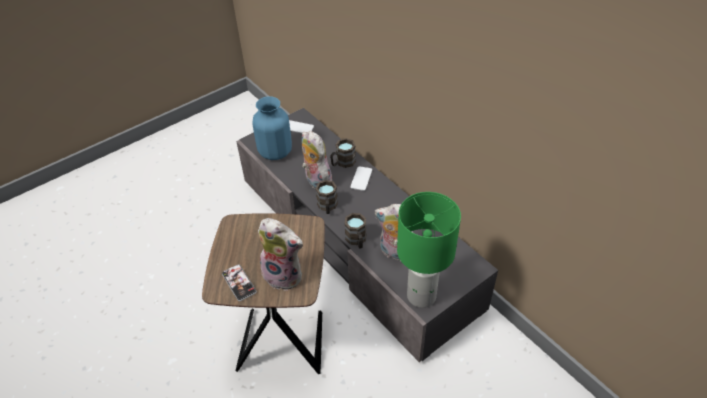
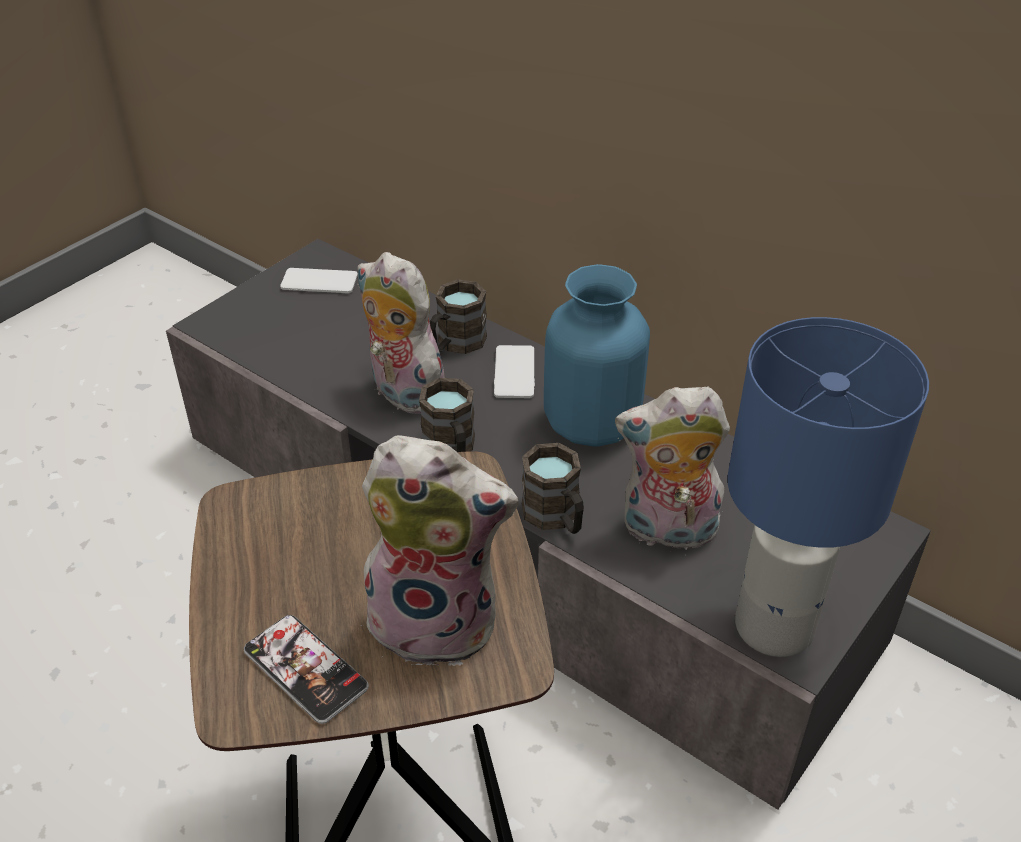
camera: 15 degrees left, 5 degrees down
(275, 151) = (276, 341): blue vase -> blue vase (592, 423)
(422, 296) = (776, 627): green table lamp -> blue table lamp

